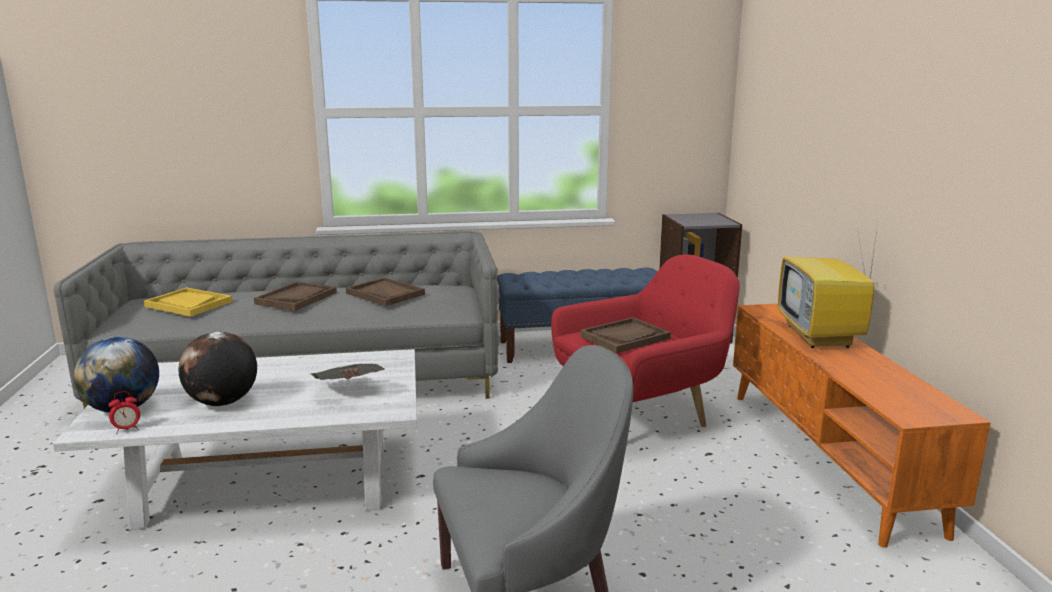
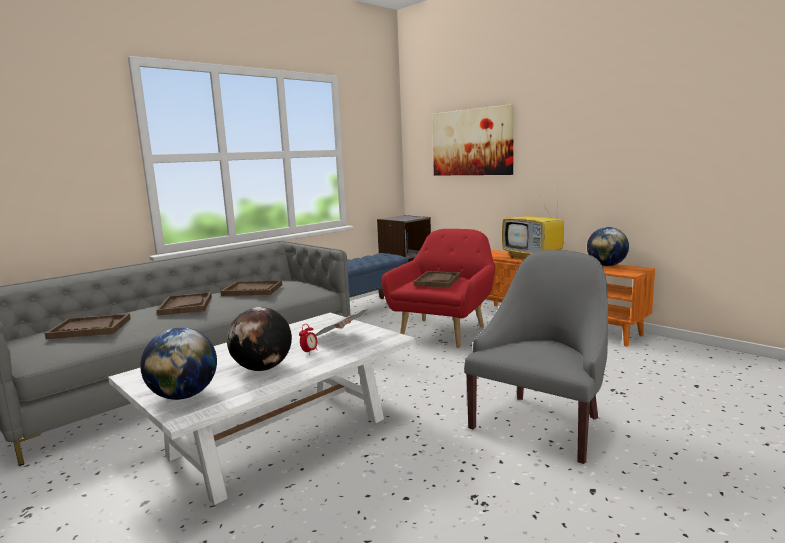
camera: 35 degrees left, 5 degrees down
(127, 429) = (221, 403): alarm clock -> alarm clock (309, 352)
(188, 304) = (90, 328): yellow tray -> brown tray
(802, 111) = (471, 142): none -> picture
(909, 388) = (606, 265): none -> globe

